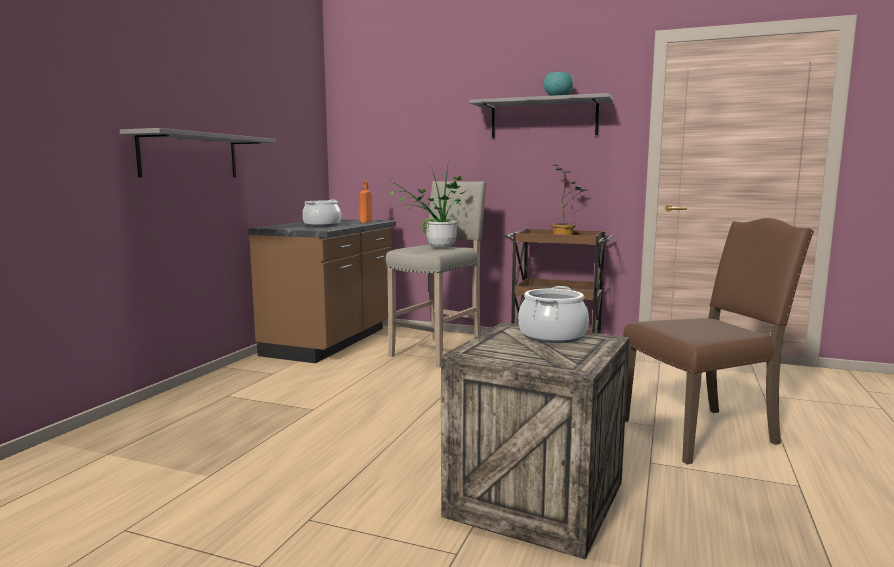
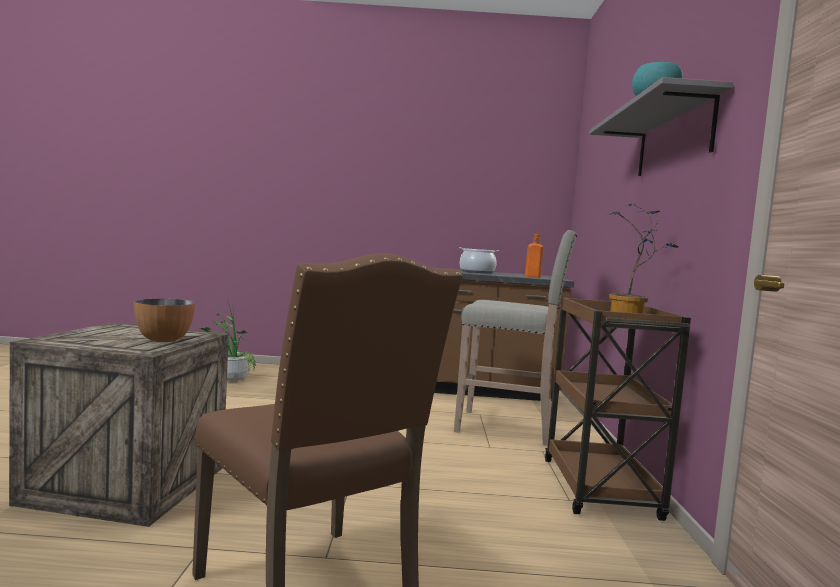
camera: 70 degrees right, 5 degrees down
(190, 156) = (378, 206): grey shelf -> none
(435, 248) = (506, 304): potted plant -> potted plant (229, 378)
(552, 336) = (164, 340): cooking pot -> bowl

